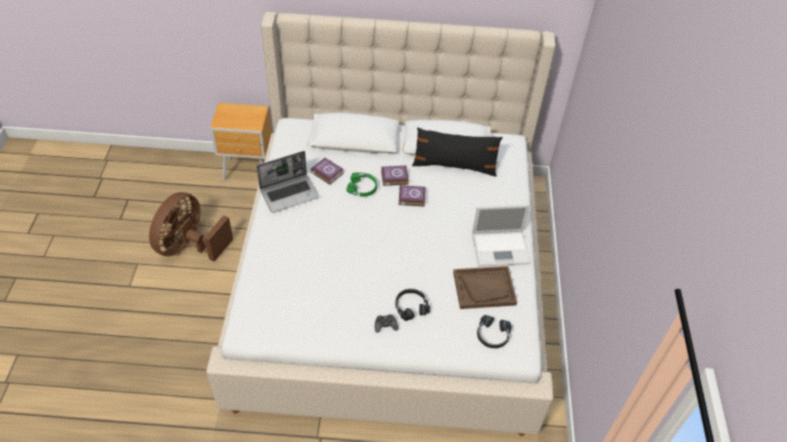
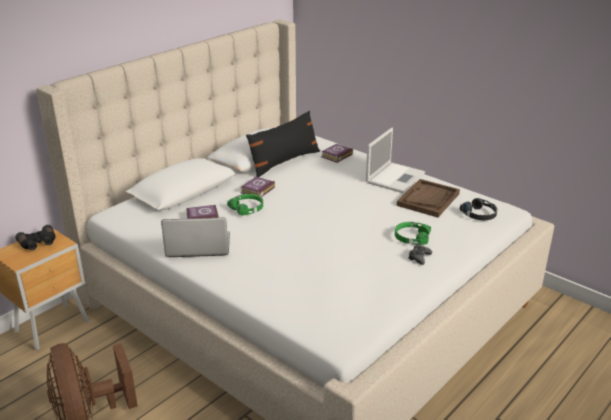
camera: 50 degrees left, 20 degrees down
(245, 115) = (38, 243): none -> black binoculars
(290, 193) = (197, 246): laptop -> laptop turned 105 degrees counterclockwise
(411, 197) = (291, 192): book -> book (336, 155)
(411, 306) = (411, 238): black headphones -> green headphones

